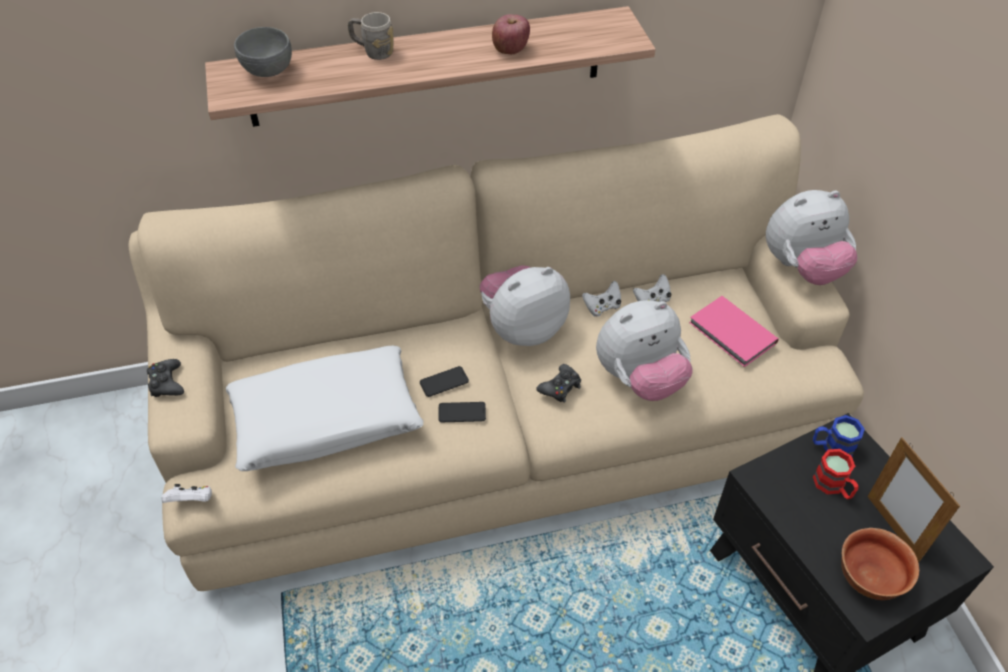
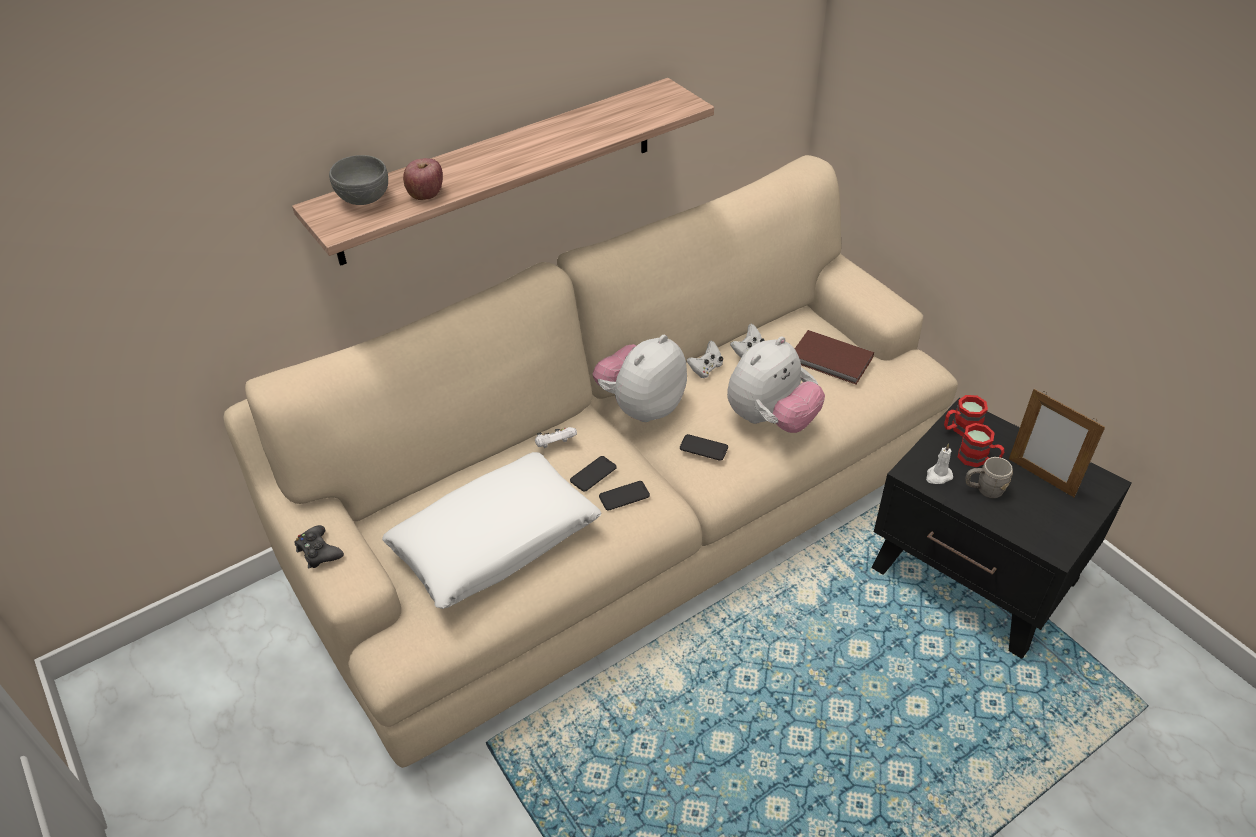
camera: 20 degrees left, 5 degrees down
(192, 501) = (393, 660): white game controller -> white game controller (555, 445)
(373, 51) = (457, 161): grey mug -> grey mug (984, 490)
(510, 49) = (586, 133): apple -> apple (426, 194)
(560, 387) = (703, 448): black game controller -> phone
(732, 334) = (831, 360): pink book -> brown book
(781, 491) = (938, 476): none -> white candle
(802, 268) = (867, 287): plush toy -> none
(831, 447) = (960, 428): blue mug -> red mug
(868, 576) = (1041, 521): bowl -> none

